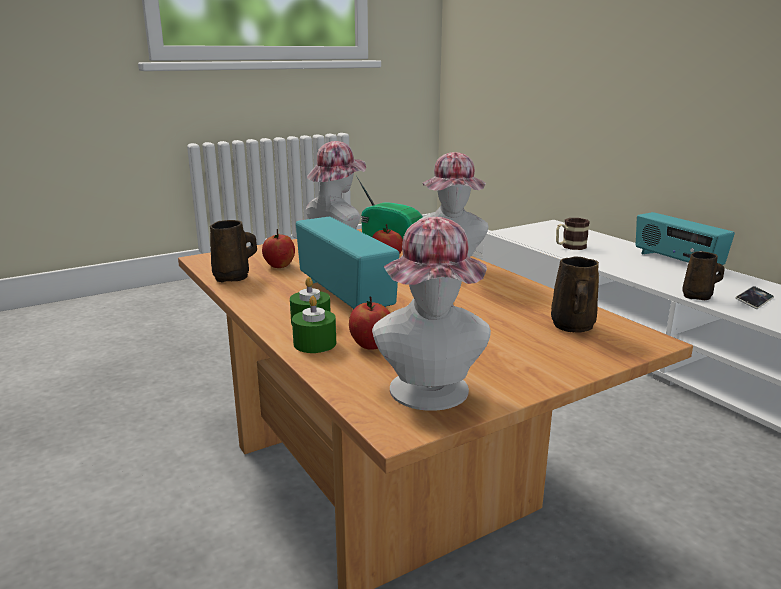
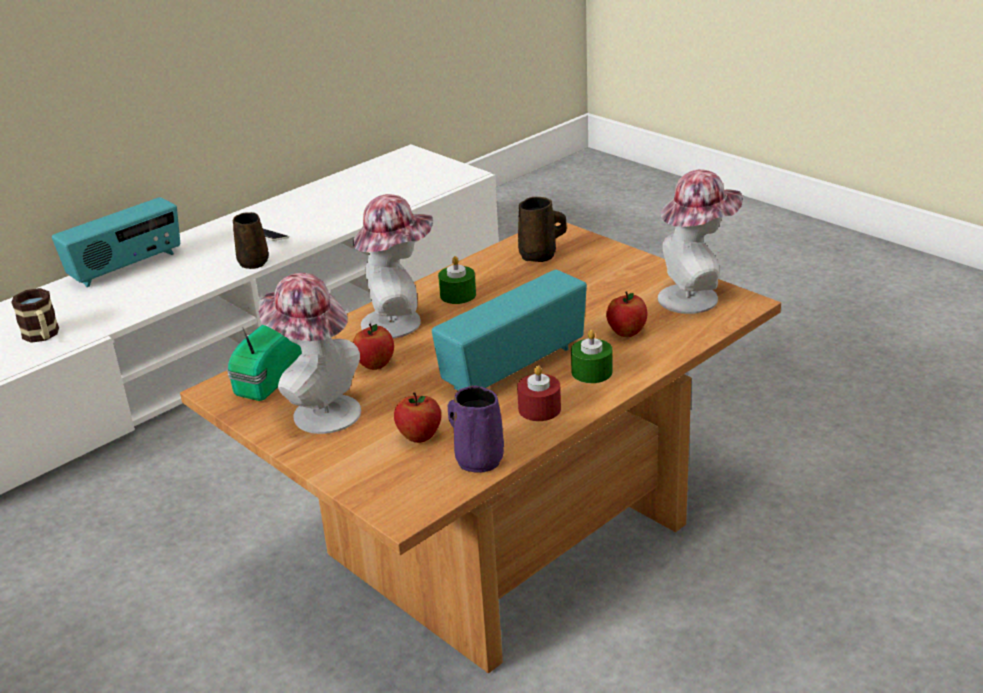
camera: 100 degrees left, 10 degrees up
(233, 277) = (477, 459): brown mug -> purple mug
(274, 299) = (539, 409): none -> red candle
(315, 343) = (639, 359): green candle -> green candle (458, 295)

